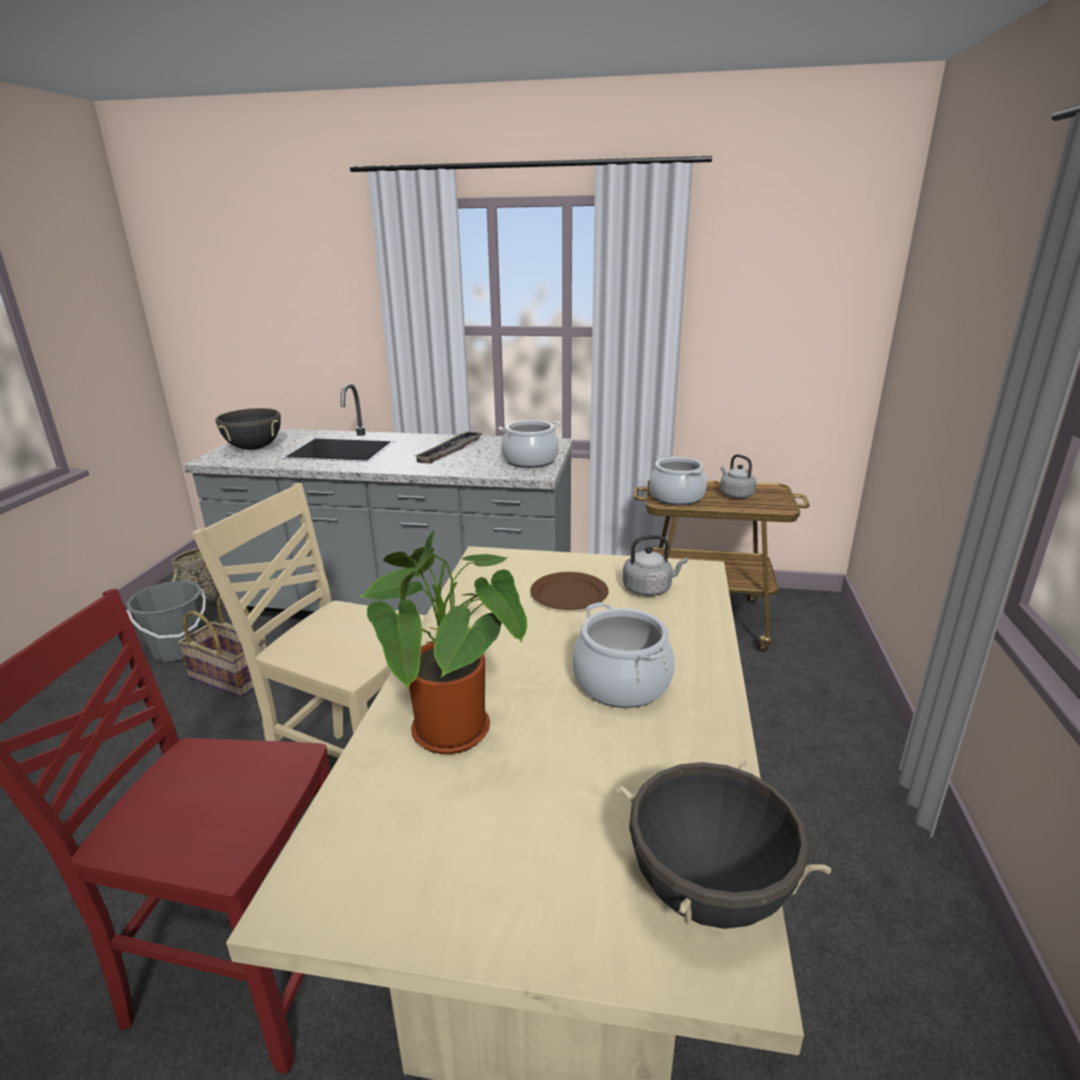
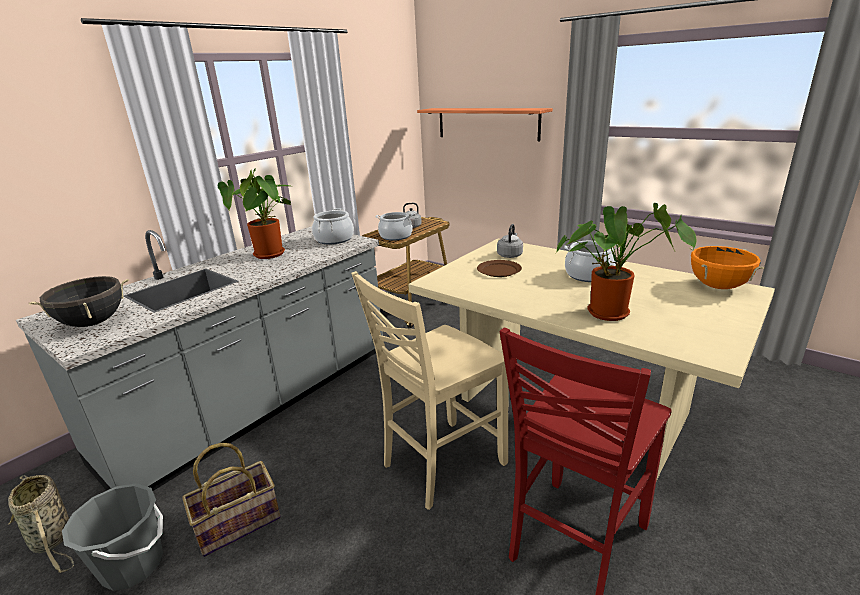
camera: 60 degrees left, 0 degrees up
(450, 451) = (271, 255): tray -> potted plant
(708, 890) = (718, 286): black cooking pot -> orange cooking pot
(947, 348) = (487, 123): none -> shelf

